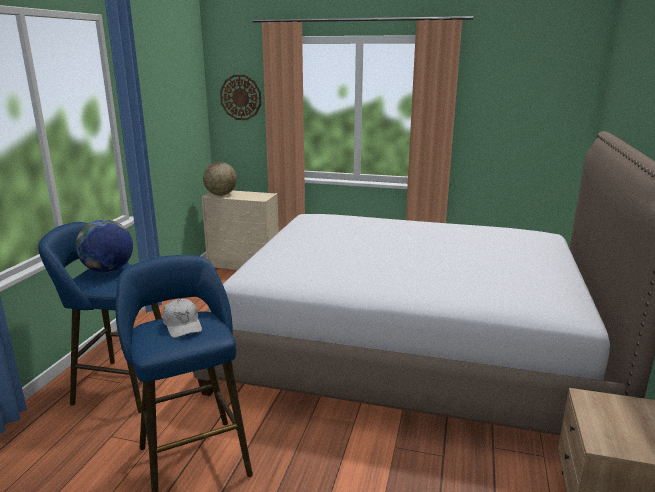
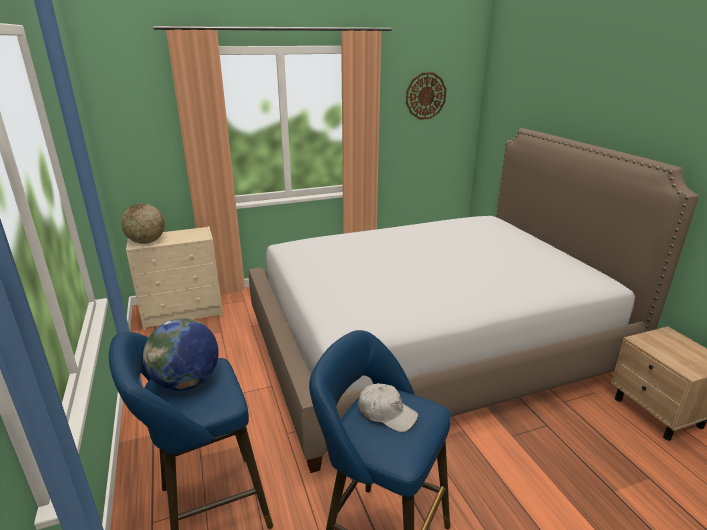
camera: 35 degrees left, 5 degrees up
(241, 97) = (141, 122): wall clock -> wall clock (425, 96)

